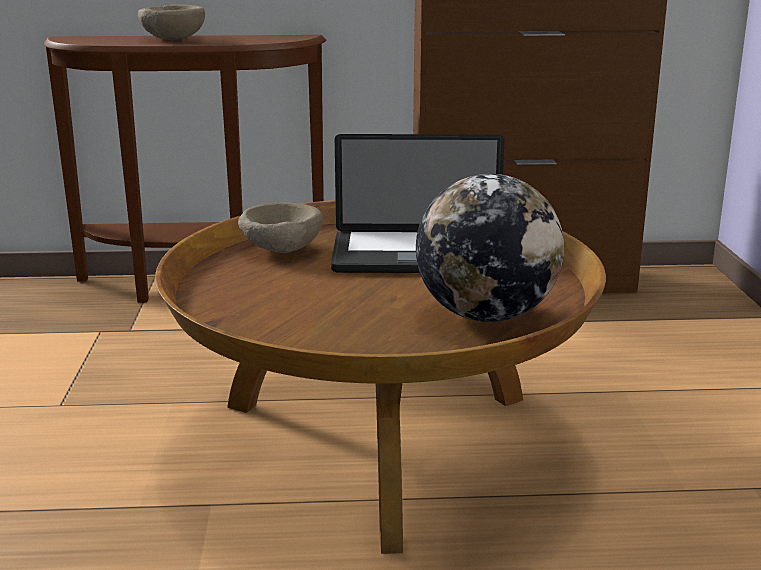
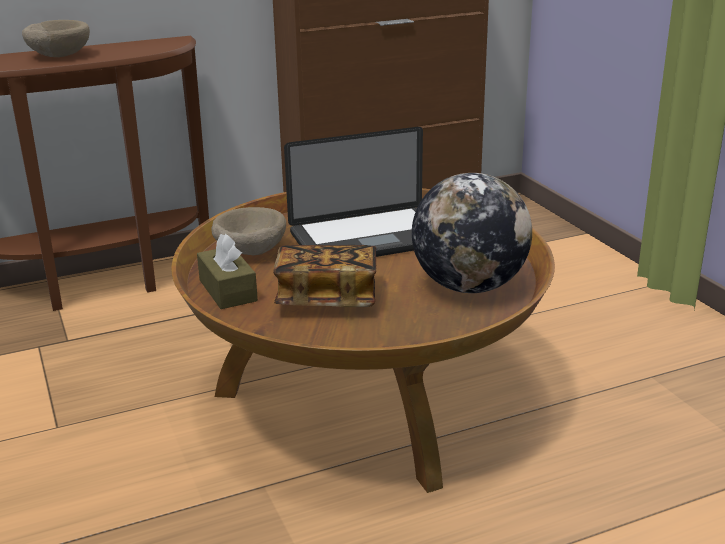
camera: 20 degrees left, 5 degrees up
(223, 280) = (228, 290): none -> brown tissue box
(316, 302) = (327, 298): none -> book

